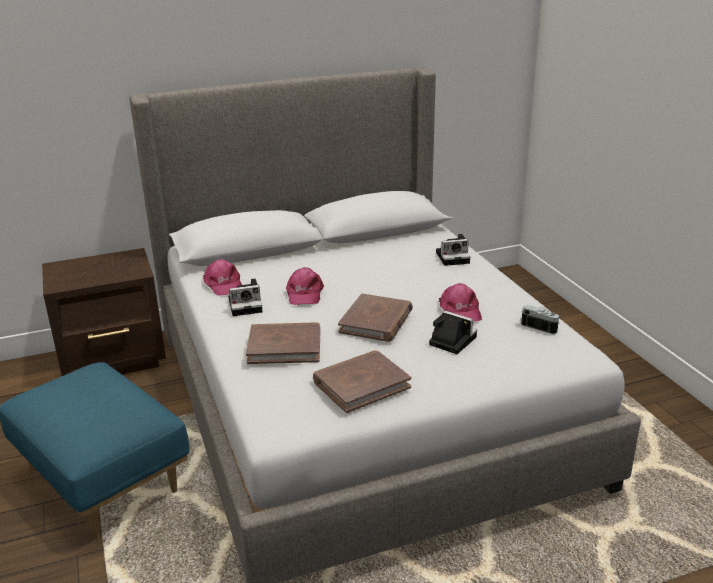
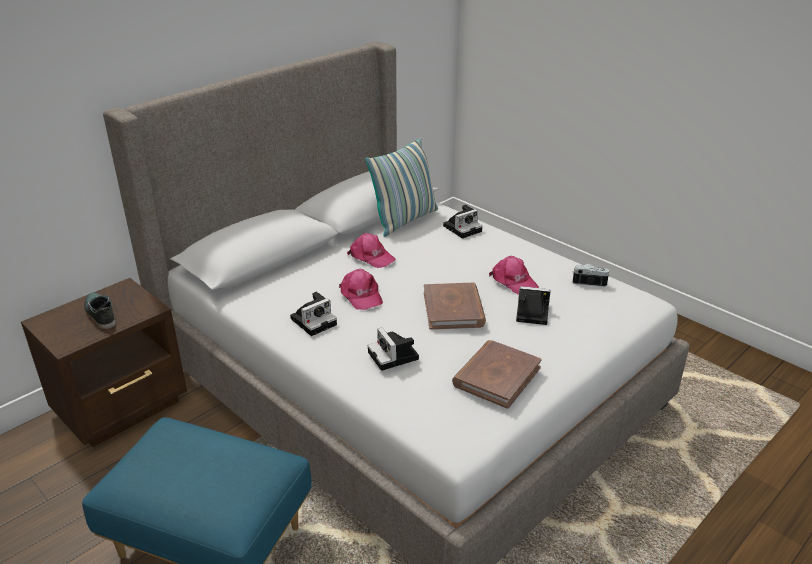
camera: 25 degrees left, 5 degrees up
(99, 269) = (100, 314): none -> shoe
(223, 284) = (269, 303): pink cap -> pink cap (371, 257)
(284, 347) = (394, 356): brown book -> camera
(403, 241) = (404, 220): none -> pillow

